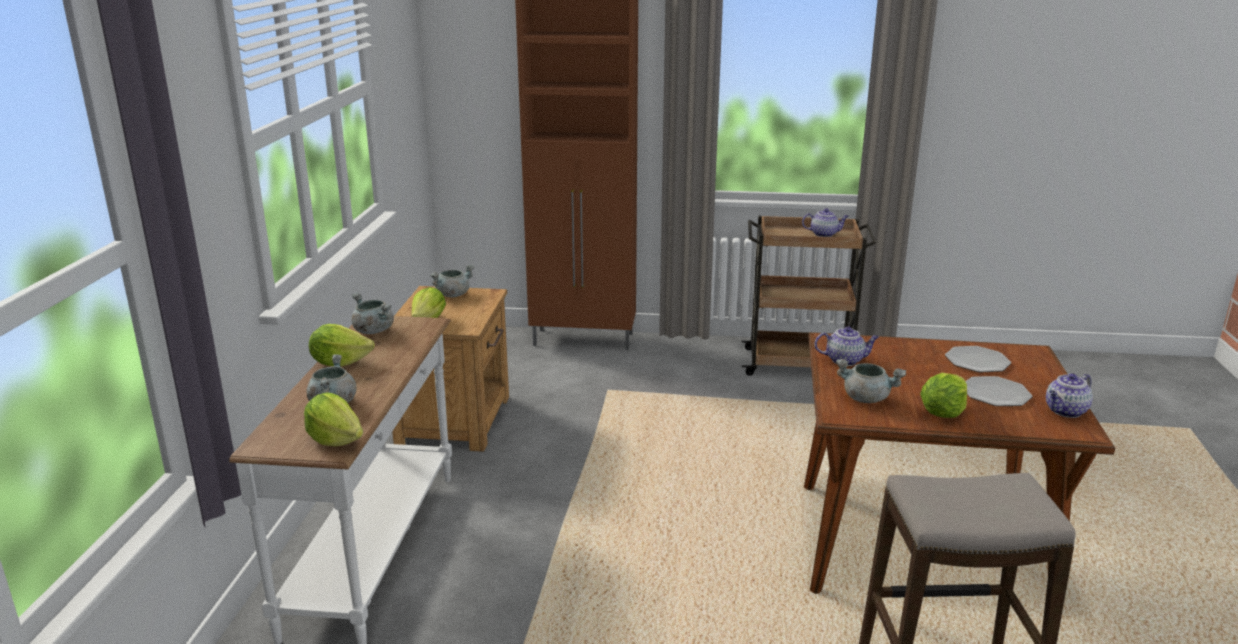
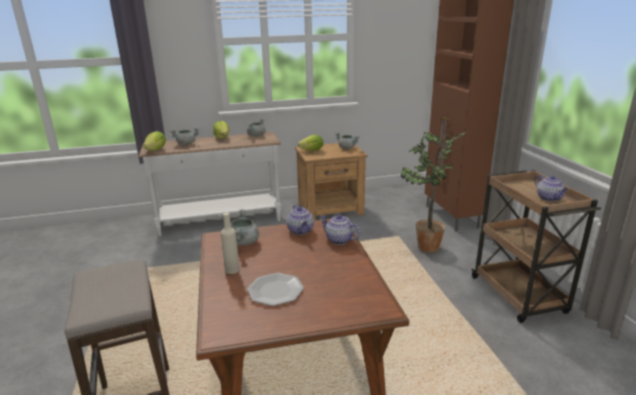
camera: 70 degrees right, 0 degrees up
(659, 381) = (427, 248): none -> potted plant
(942, 412) = (232, 270): lettuce -> beige bottle
(977, 361) = (336, 280): plate -> none
(1065, 411) = (255, 326): teapot -> teapot (338, 240)

